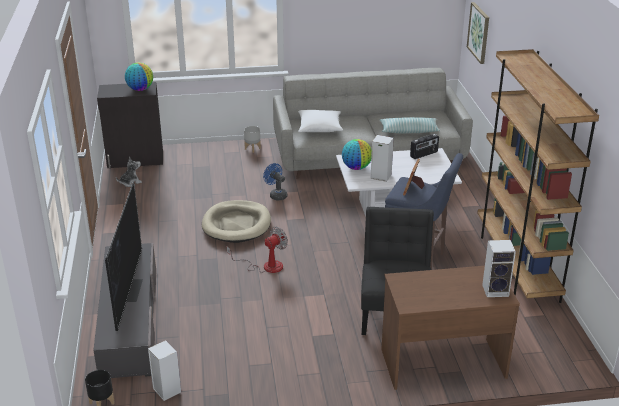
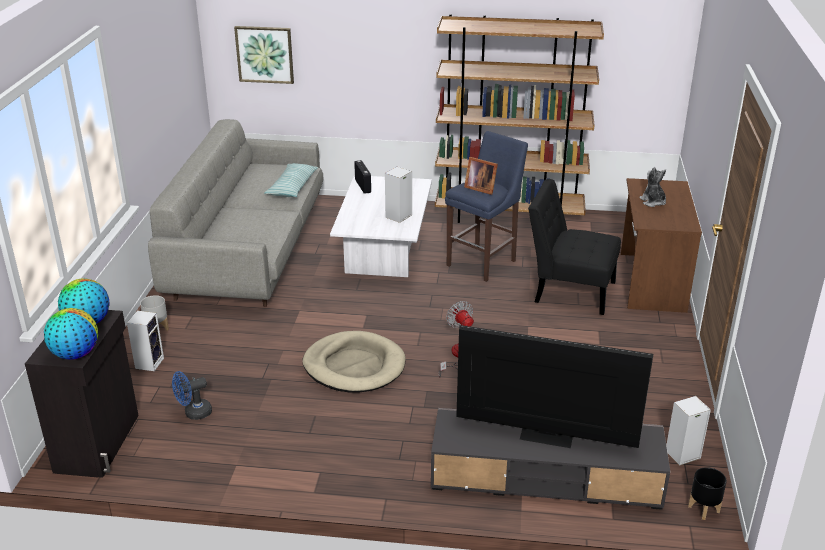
camera: 75 degrees left, 0 degrees up
(130, 182) = (173, 453): plush toy -> plush toy (653, 202)
(276, 195) = (299, 327): blue fan -> blue fan (193, 413)
(320, 128) = (242, 235): white pillow -> none
(356, 168) = (370, 226): globe -> globe (75, 354)
(496, 290) = (667, 186): speaker -> speaker (149, 362)

